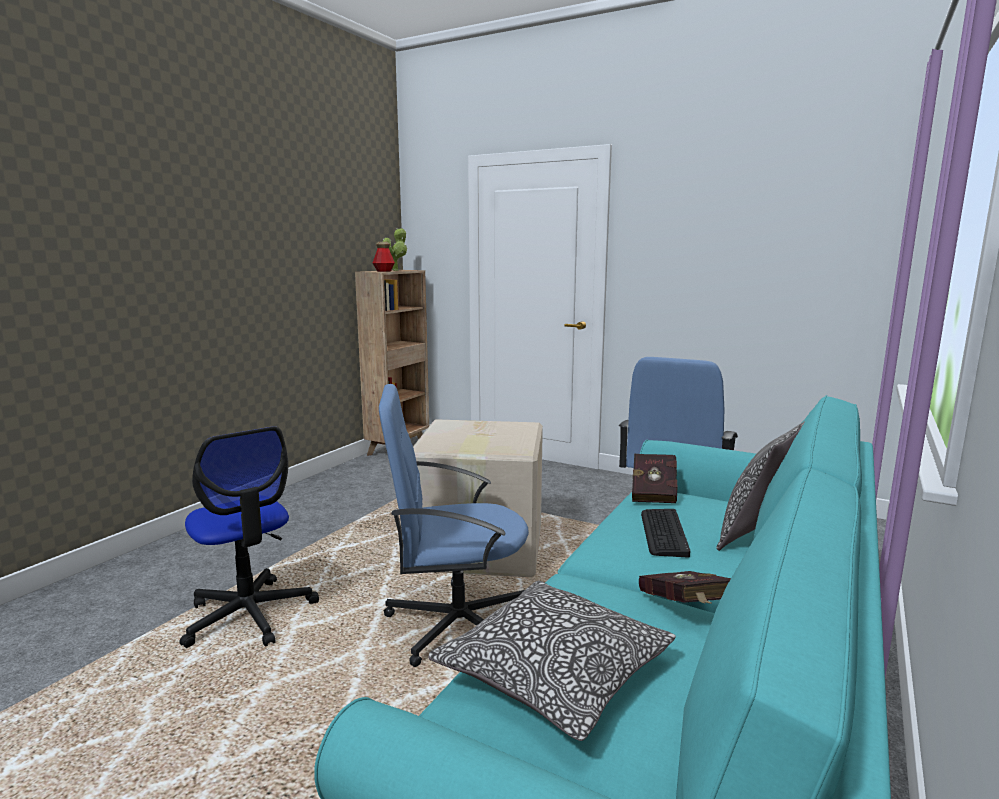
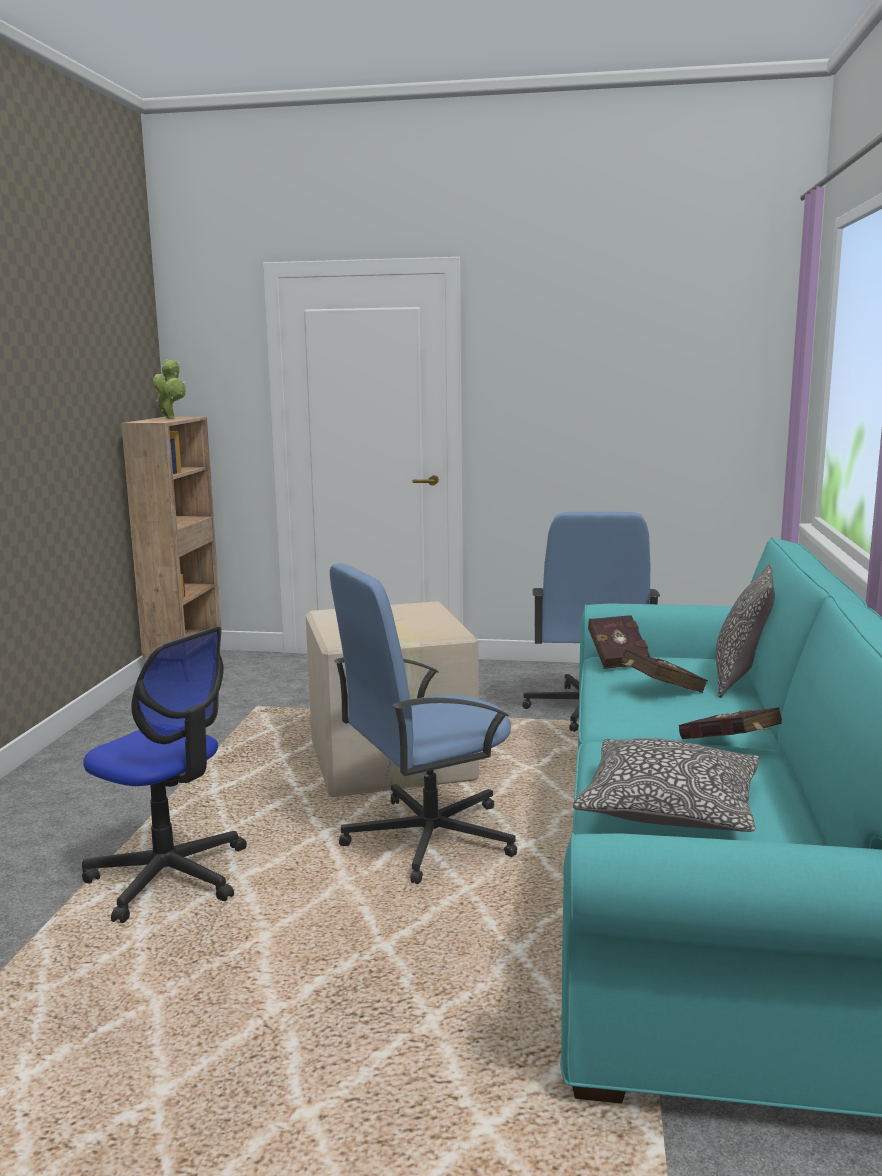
camera: 20 degrees left, 0 degrees up
(384, 271) = (164, 421): bottle -> none
(663, 533) = (659, 691): keyboard -> red book

